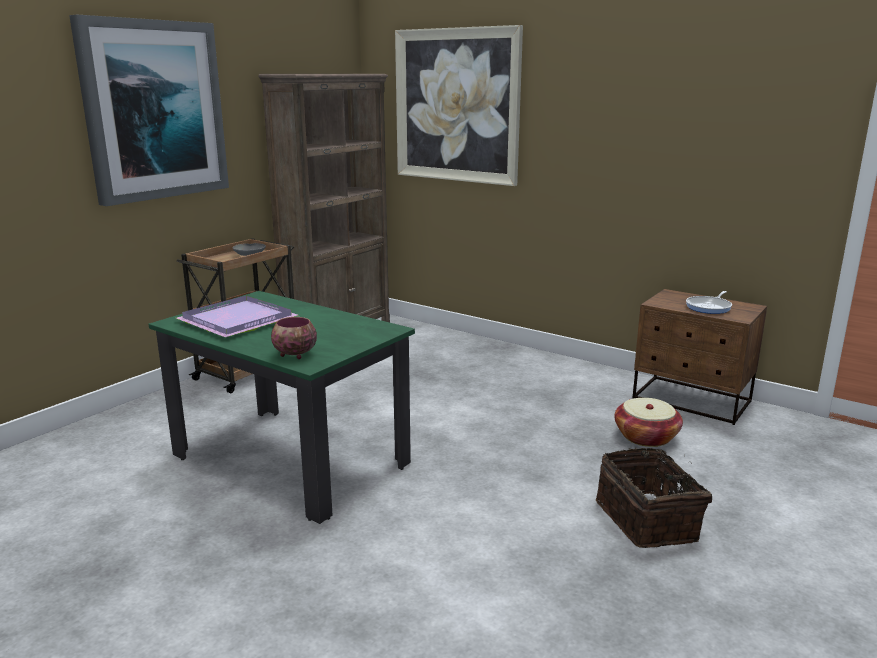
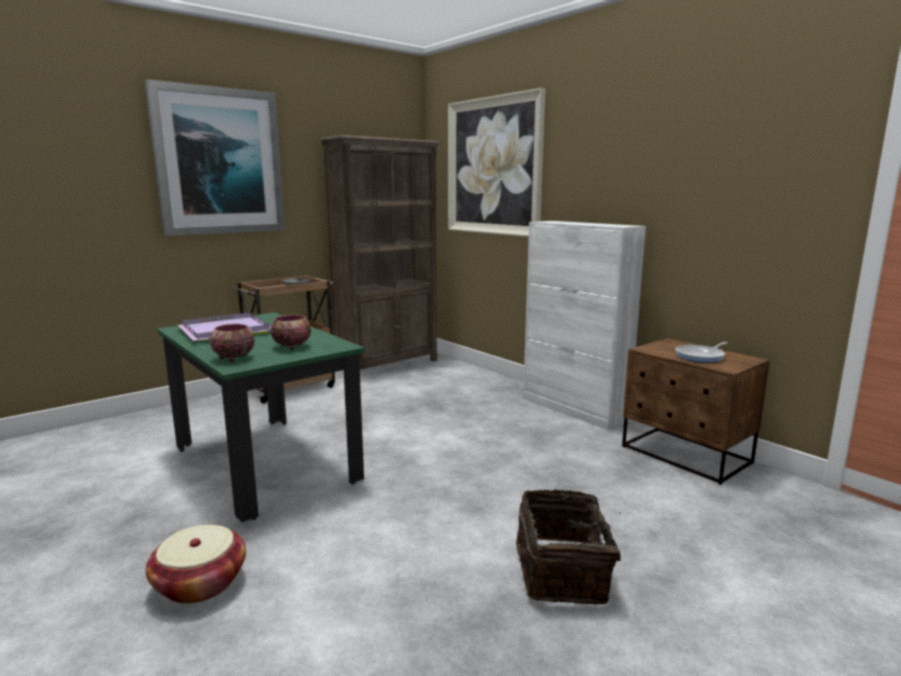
camera: 15 degrees right, 5 degrees down
(339, 334) = (292, 346): none -> bowl
(566, 365) = (574, 409): none -> white cabinet
(646, 437) = (614, 484): basket -> basket (200, 583)

